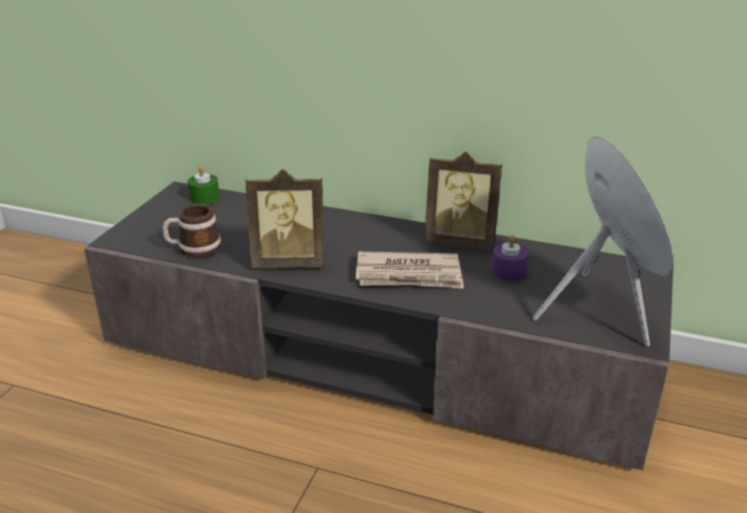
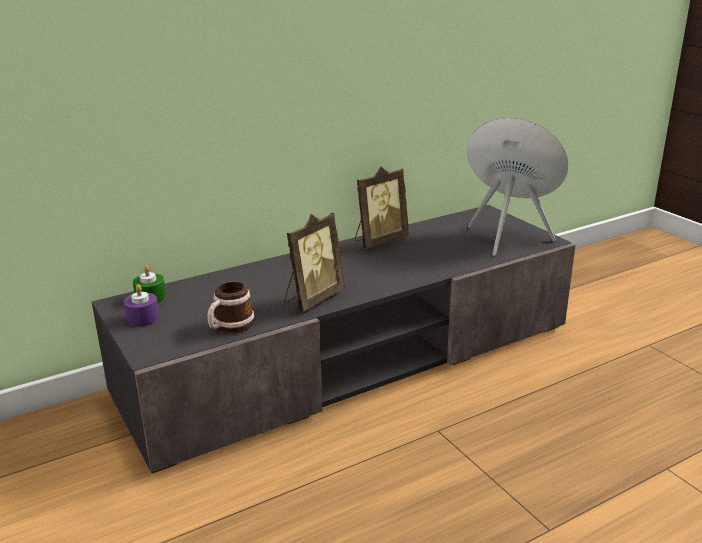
camera: 50 degrees left, 5 degrees down
(409, 275) = (394, 269): newspaper -> none
(508, 271) = (434, 242): purple candle -> purple candle (143, 318)

